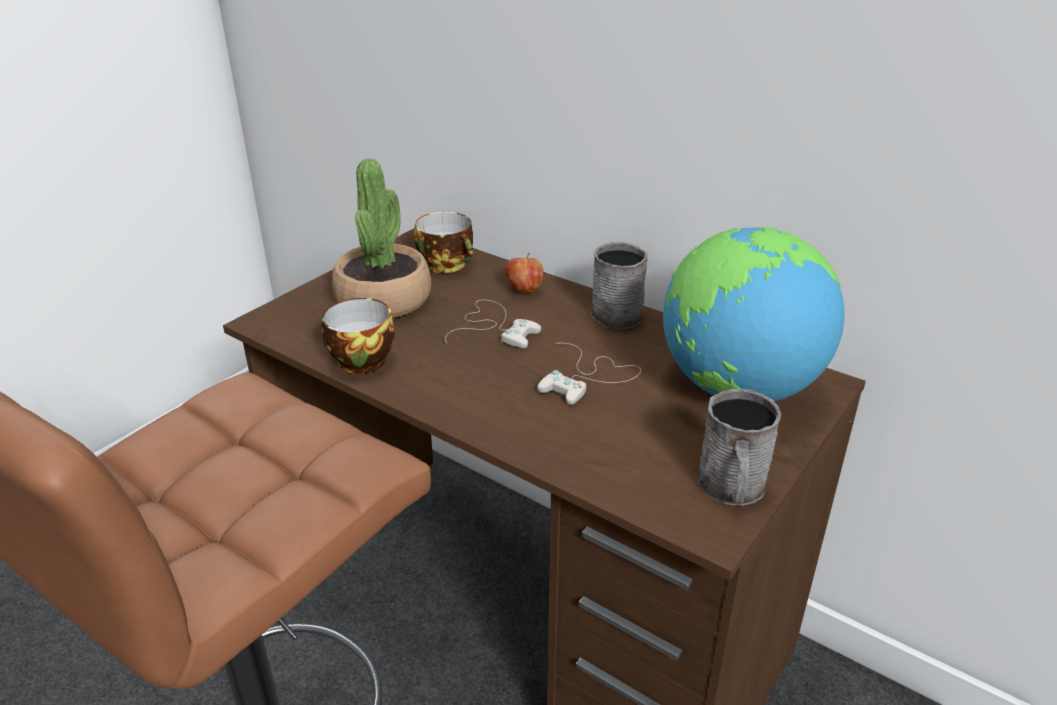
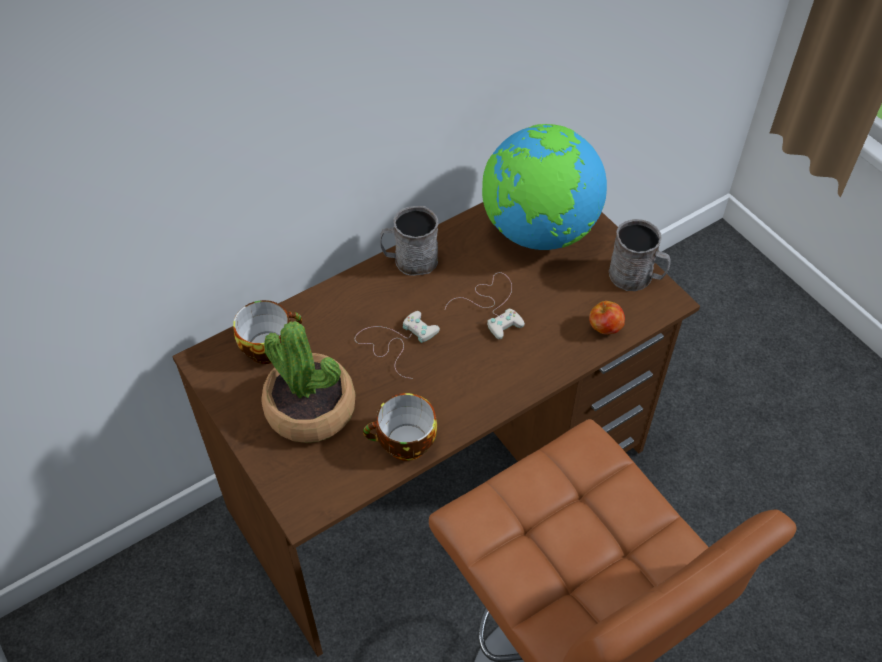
camera: 70 degrees left, 20 degrees up
(524, 290) = (346, 305): apple -> apple (604, 328)

